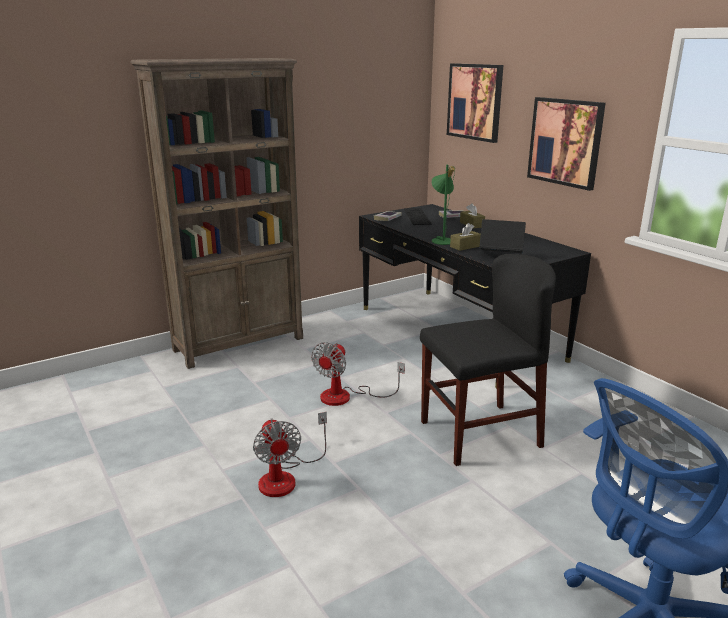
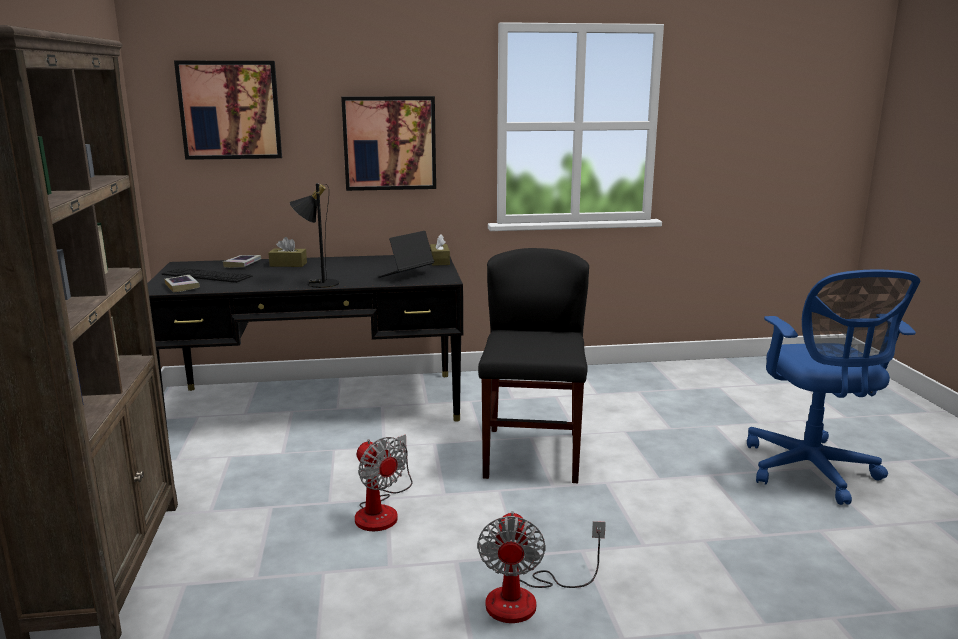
camera: 65 degrees left, 5 degrees down
(286, 477) = (527, 598): fan -> fan turned 90 degrees clockwise
(442, 240) = (317, 283): green table lamp -> black table lamp
(465, 246) = (357, 280): brown tissue box -> brown tissue box (439, 261)

